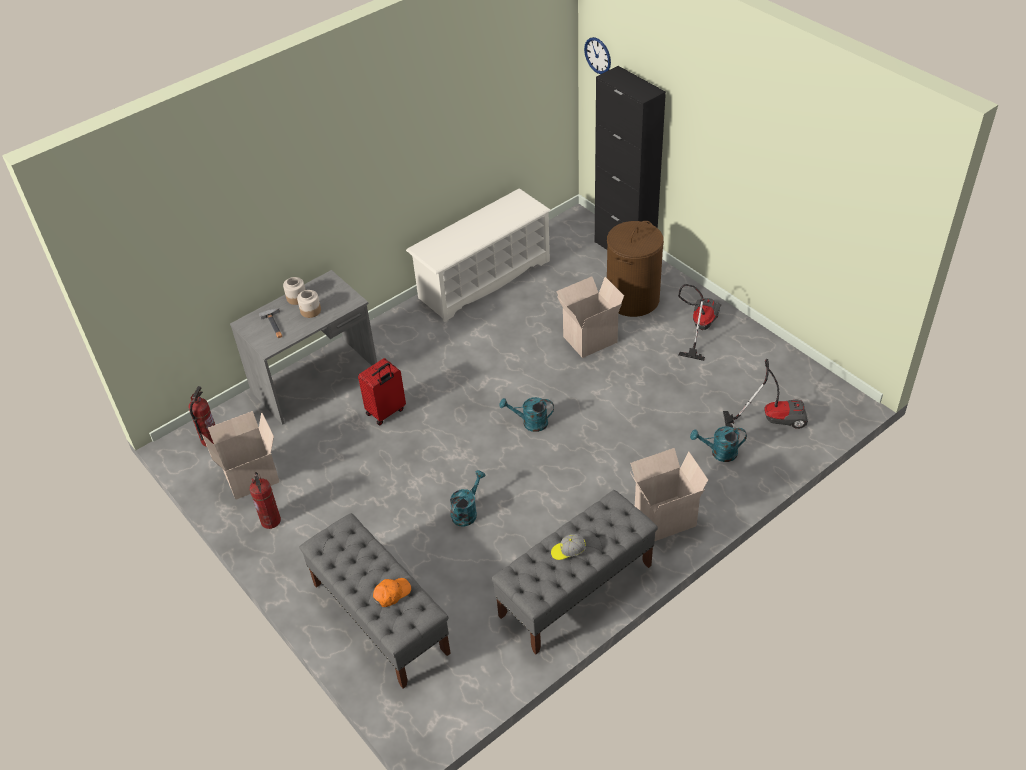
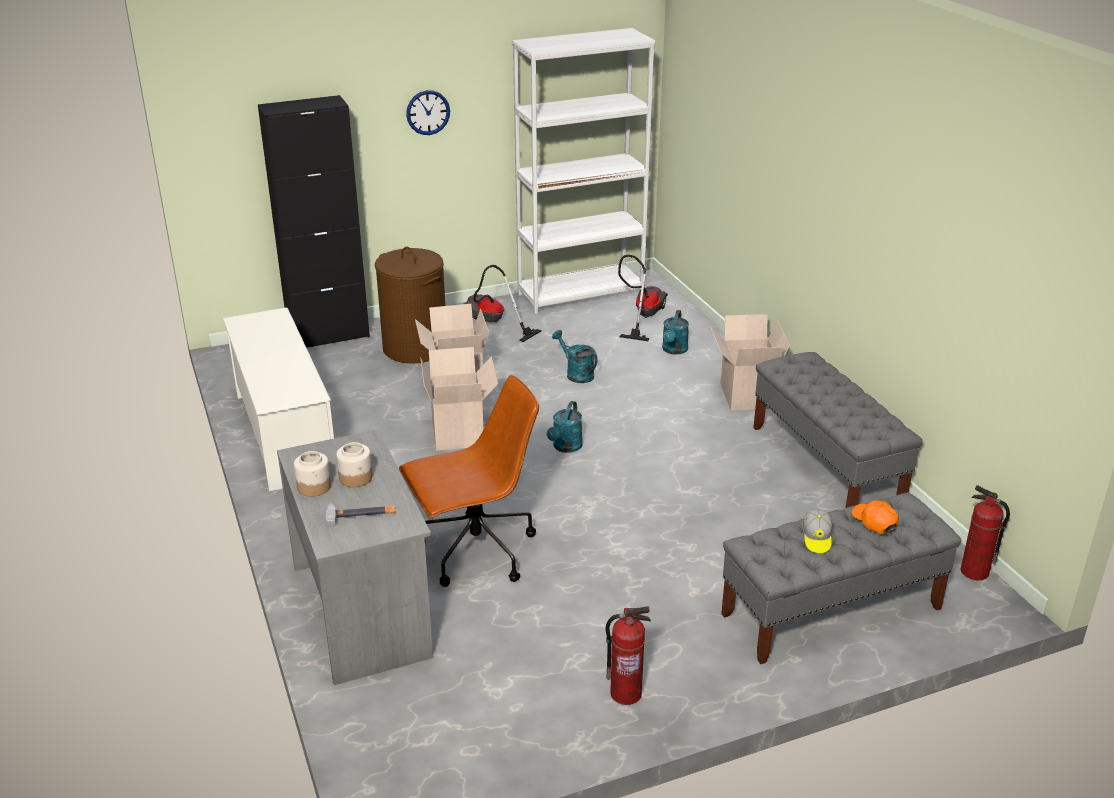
camera: 75 degrees left, 15 degrees down
(210, 440) = (414, 747): fire extinguisher -> fire extinguisher (974, 572)
(251, 479) = (529, 706): cardboard box -> cardboard box (460, 434)
(386, 412) = (475, 553): red suitcase -> brown office chair
(467, 511) = (684, 516): turquoise watering can -> turquoise watering can (576, 374)
(568, 551) = (838, 400): cap -> cap (816, 538)
(598, 55) = (214, 113): wall clock -> wall clock (428, 112)
(789, 366) = (581, 294): none -> white bookcase

